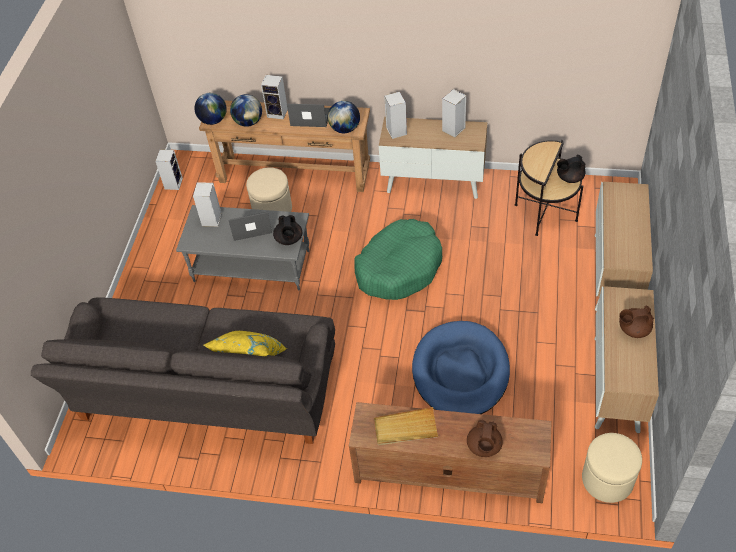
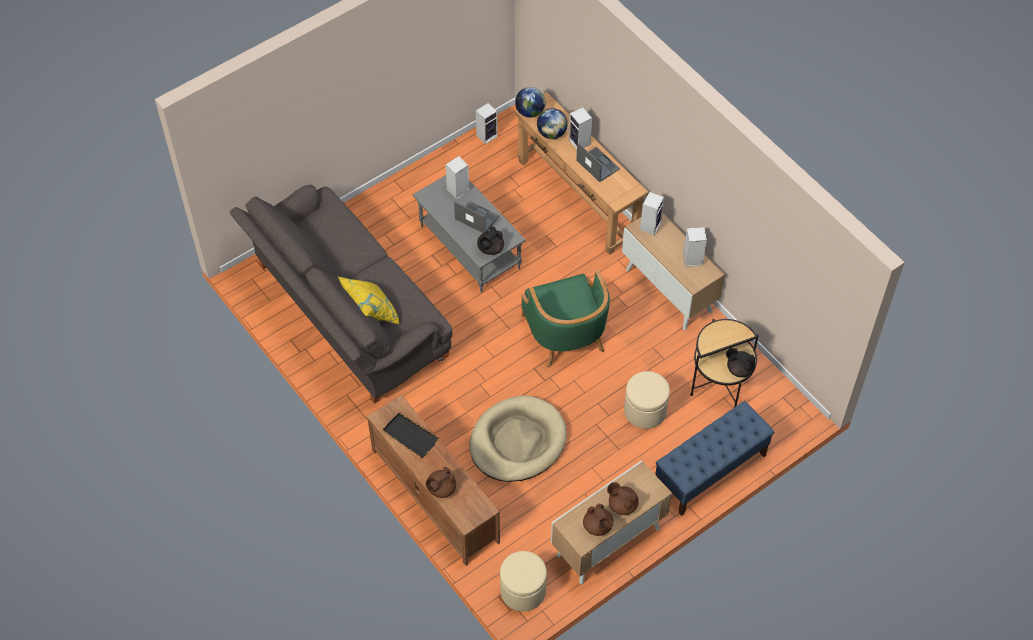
camera: 40 degrees right, 5 degrees up
(272, 209) = (531, 214): beige ottoman -> beige ottoman (645, 411)
(345, 129) = (610, 194): globe -> none
(399, 267) = (565, 334): green dog bed -> green armchair
(405, 428) = (410, 436): beige tray -> black tray
(460, 372) = (517, 442): blue dog bed -> beige dog bed
(615, 273) = (710, 471): cabinet -> blue bench
(639, 361) = (598, 526): none -> brown teapot

